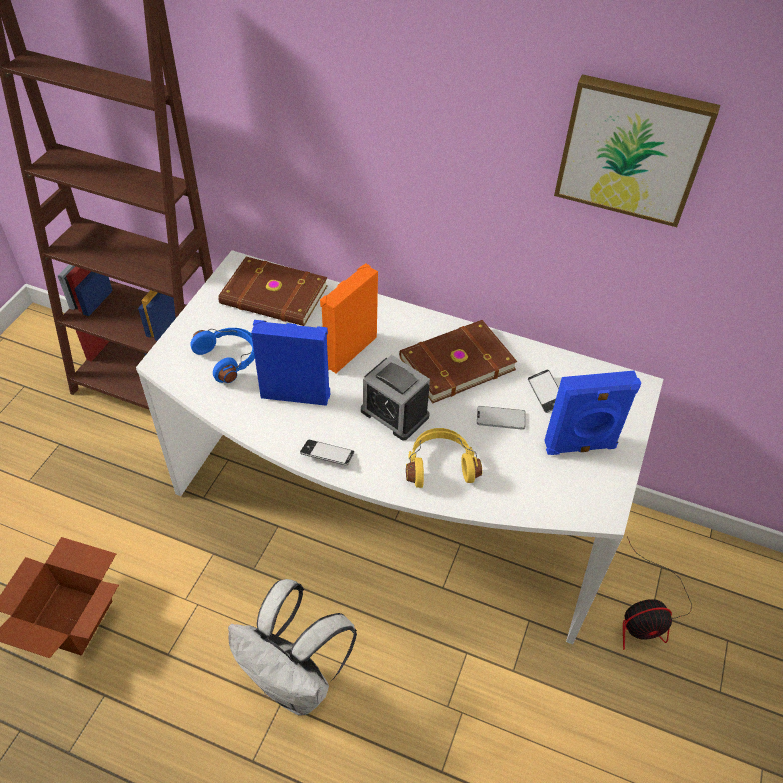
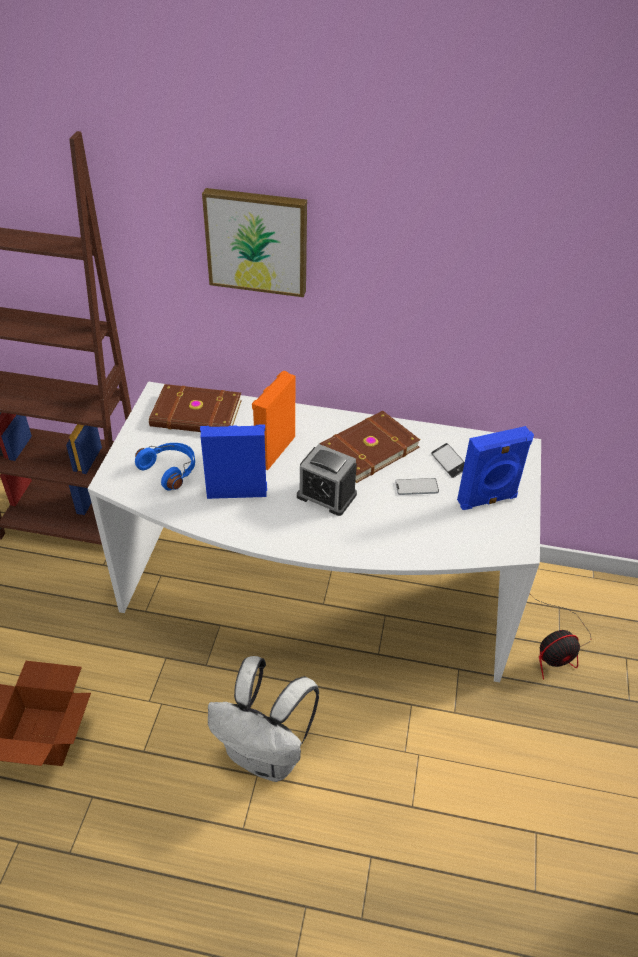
camera: 10 degrees left, 5 degrees down
(327, 455) = (277, 536): phone -> none
(440, 464) = (375, 530): yellow headphones -> none
(632, 149) = (499, 246): picture -> picture (257, 241)

